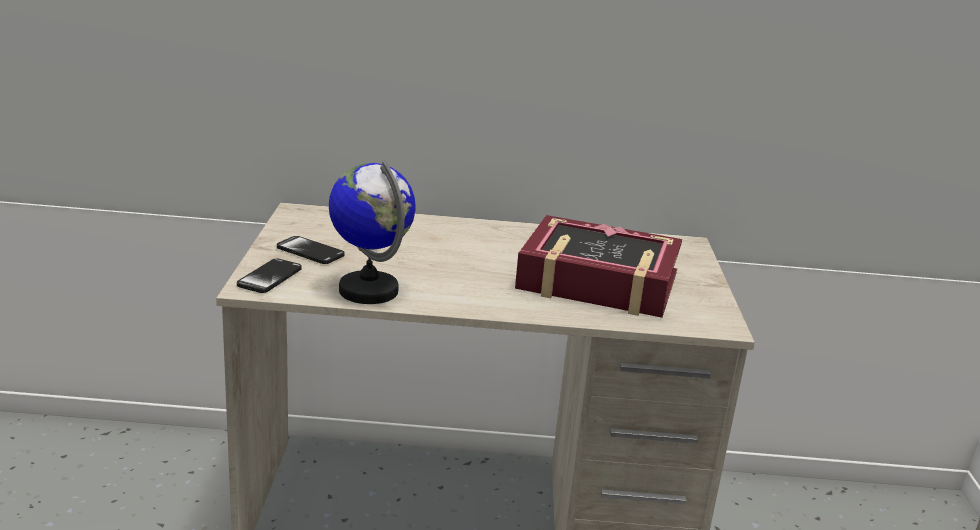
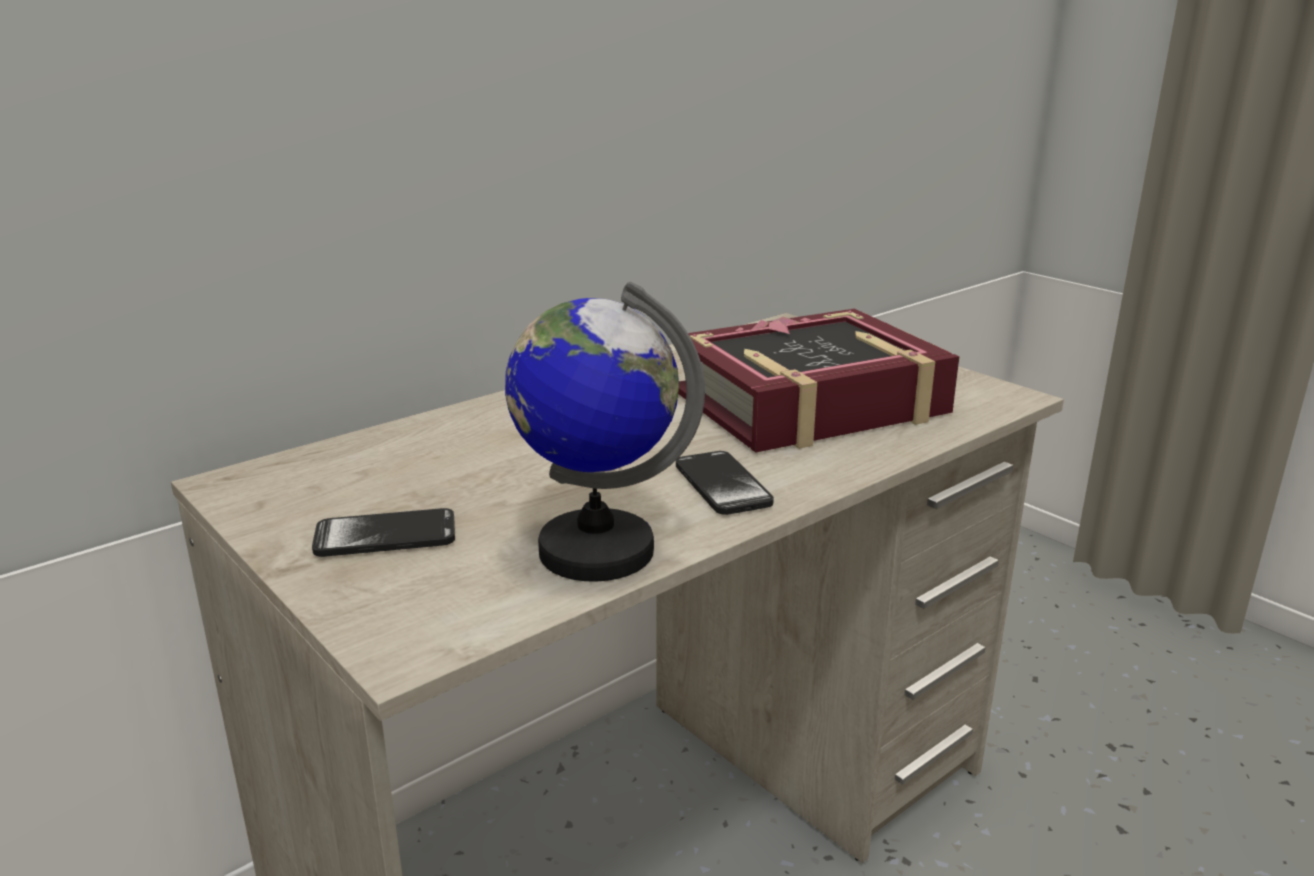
camera: 40 degrees left, 0 degrees up
(269, 277) = (405, 612): phone -> phone (722, 485)

